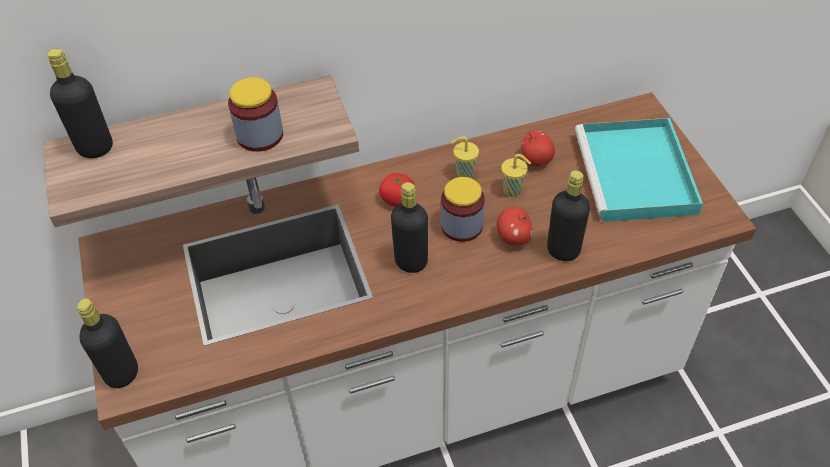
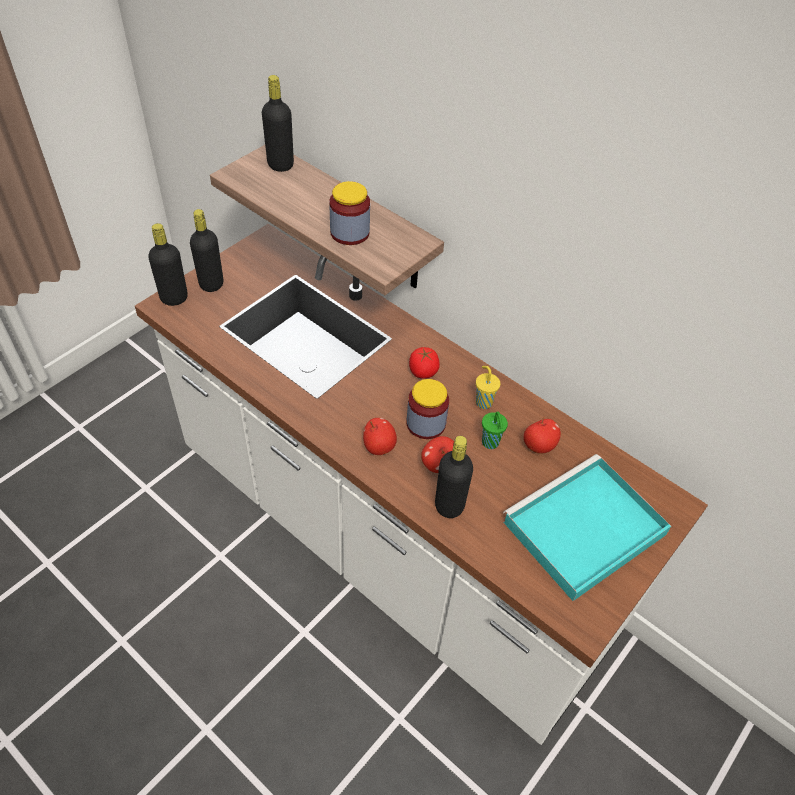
camera: 55 degrees right, 0 degrees up
(411, 261) = (366, 407): black bottle -> black bottle (211, 284)
(466, 272) = (379, 446): none -> apple
(513, 191) = (490, 443): yellow cup -> green cup

